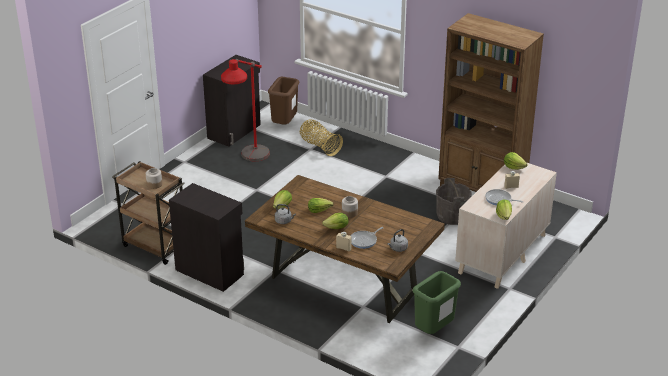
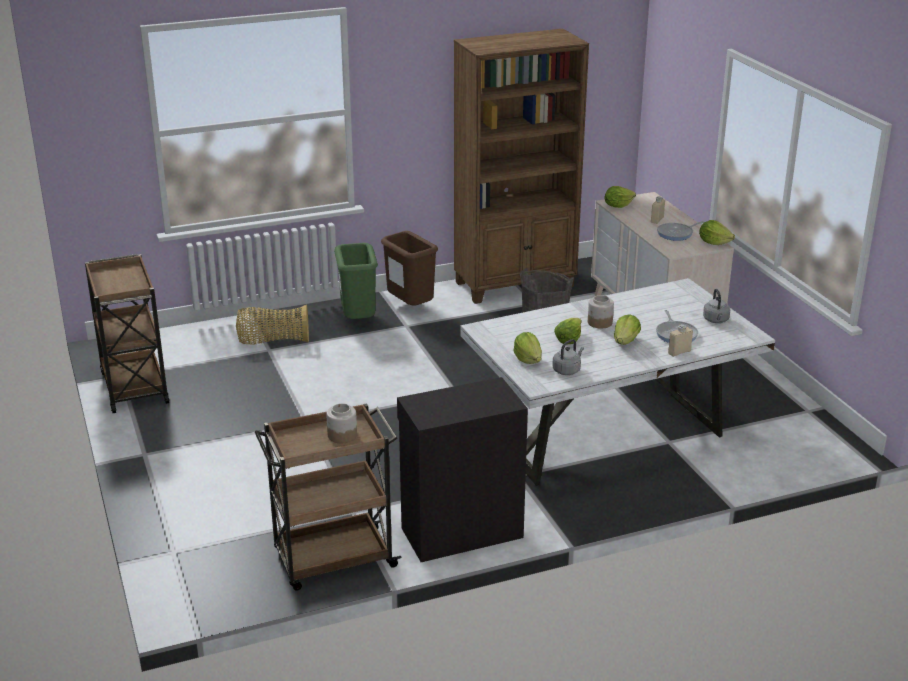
camera: 55 degrees left, 5 degrees down
(235, 131) = (134, 386): black cabinet -> brown cart
(249, 164) = (234, 405): red floor lamp -> none
(284, 125) = (180, 346): brown trash can -> brown trash can (409, 308)
(345, 285) = (609, 437): brown dining table -> white dining table
(434, 331) = (764, 414): green trash can -> green trash can (359, 321)

